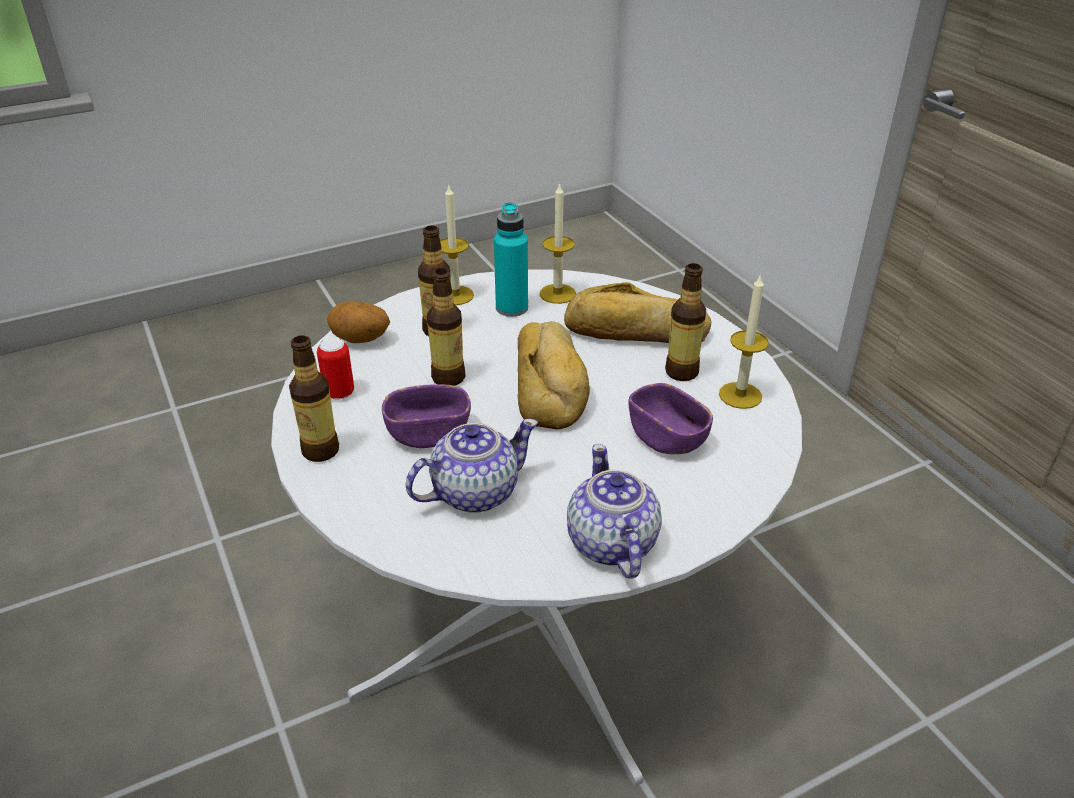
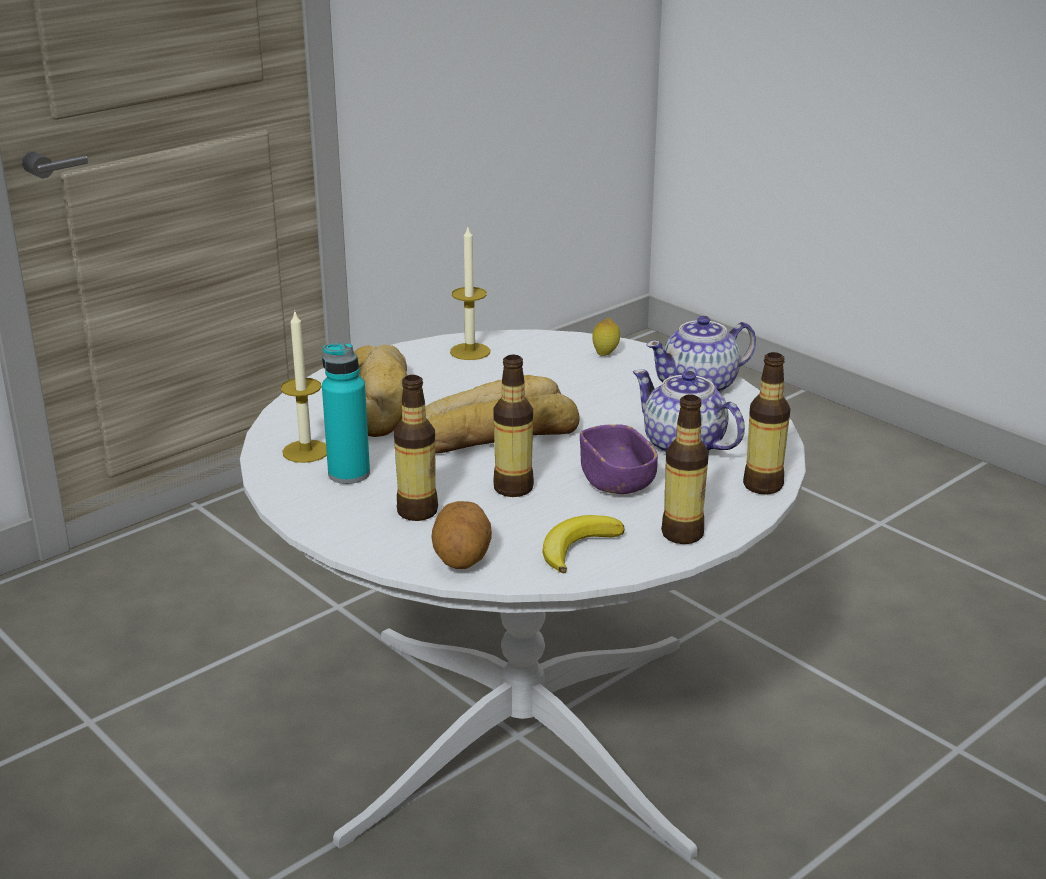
camera: 105 degrees left, 10 degrees down
(339, 393) = (577, 547): can -> banana
(455, 295) = (328, 515): candle -> none
(667, 438) = (552, 376): purple bowl -> none
(681, 372) = (444, 376): bottle -> bottle (762, 485)
(716, 488) = (605, 354): none -> lemon

